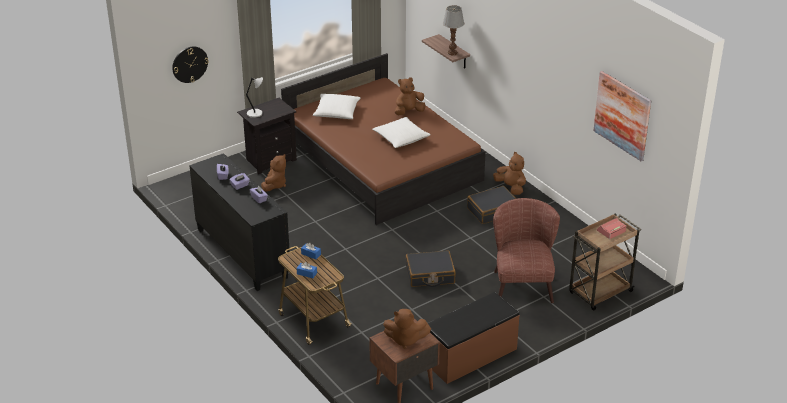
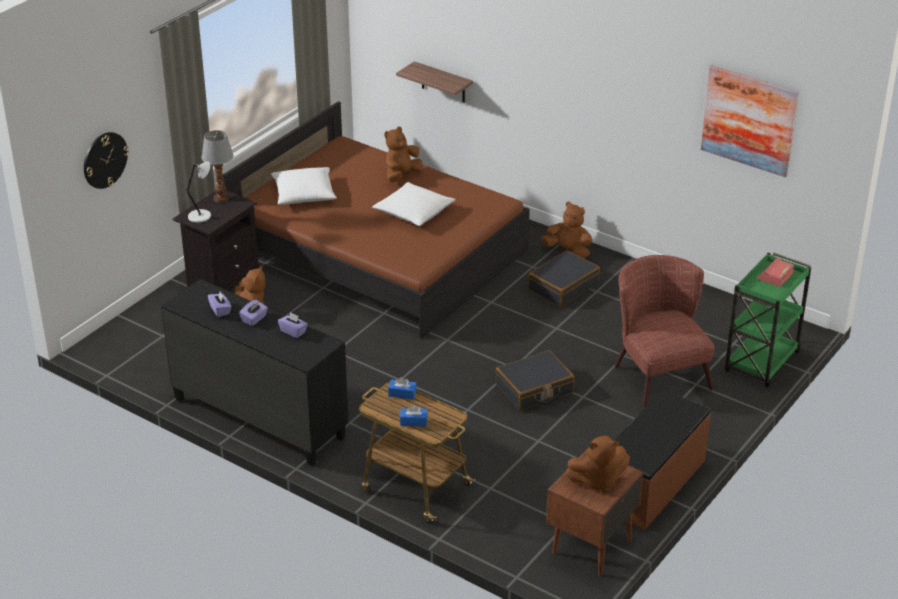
camera: 20 degrees left, 0 degrees up
(452, 52) = (449, 82): table lamp -> table lamp (221, 198)
(599, 293) = (761, 363): brown cart -> green cart

